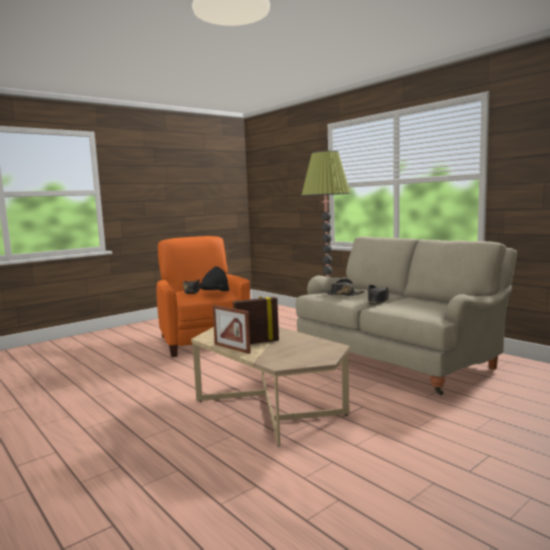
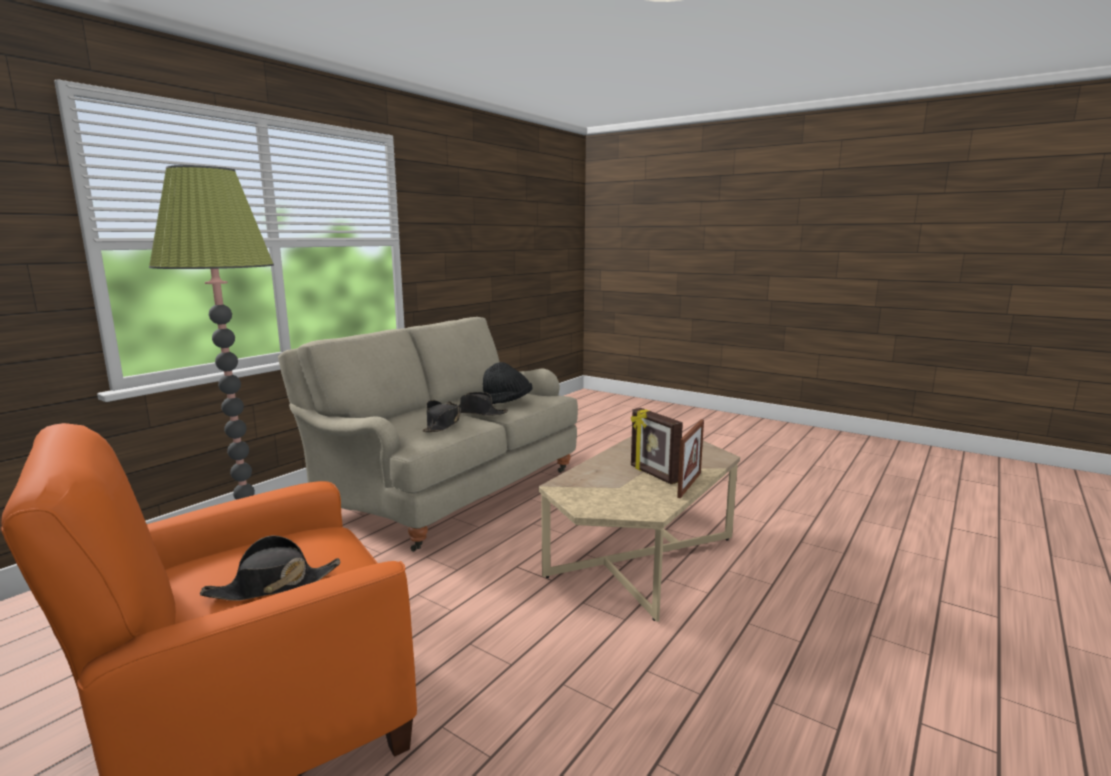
camera: 105 degrees left, 5 degrees up
(215, 293) = (321, 544): black hat -> black hat (507, 402)

